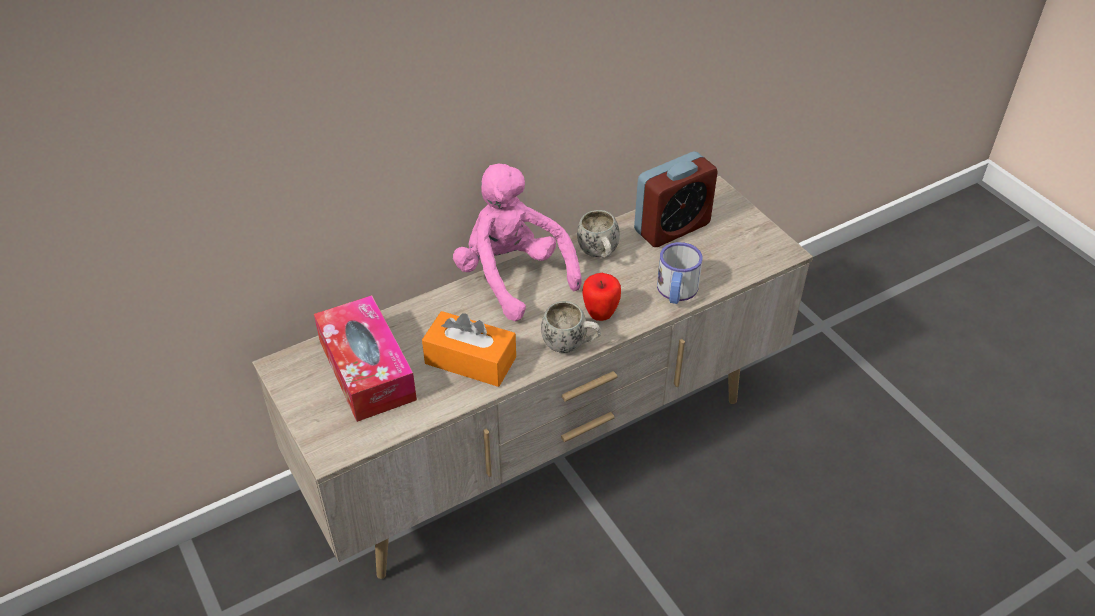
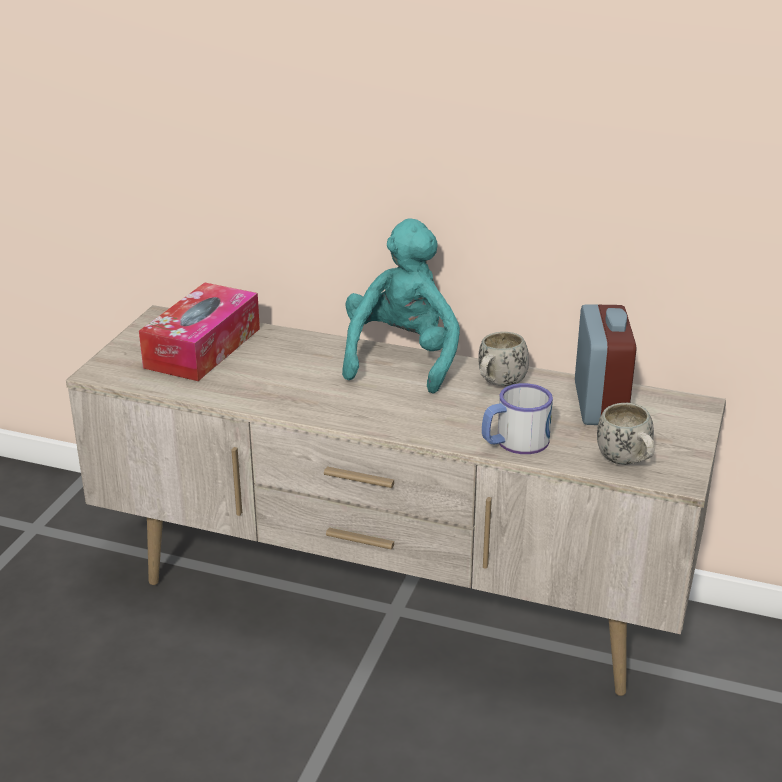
camera: 50 degrees right, 15 degrees down
(470, 360) = (274, 383): orange tissue box -> none
(512, 276) = (402, 358): pink plush toy -> turquoise plush toy
(571, 345) = (360, 419): white mug -> white mug (628, 462)
(600, 314) = (422, 417): apple -> none
(672, 227) = (600, 404): alarm clock -> alarm clock turned 105 degrees counterclockwise

